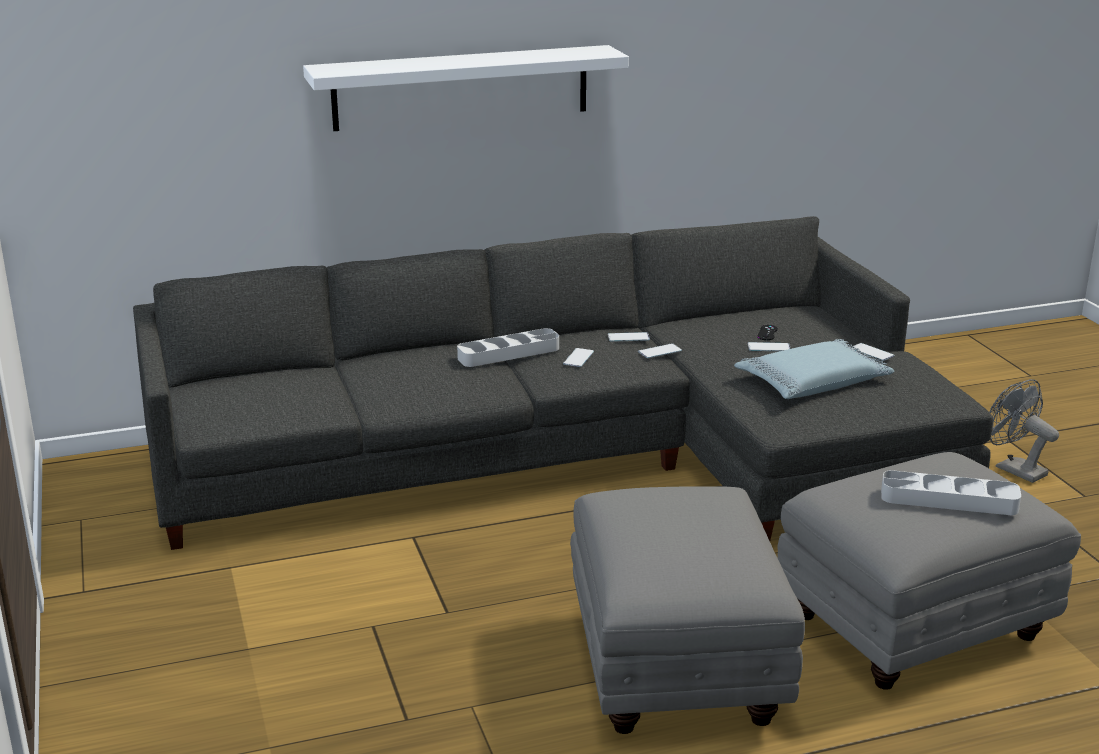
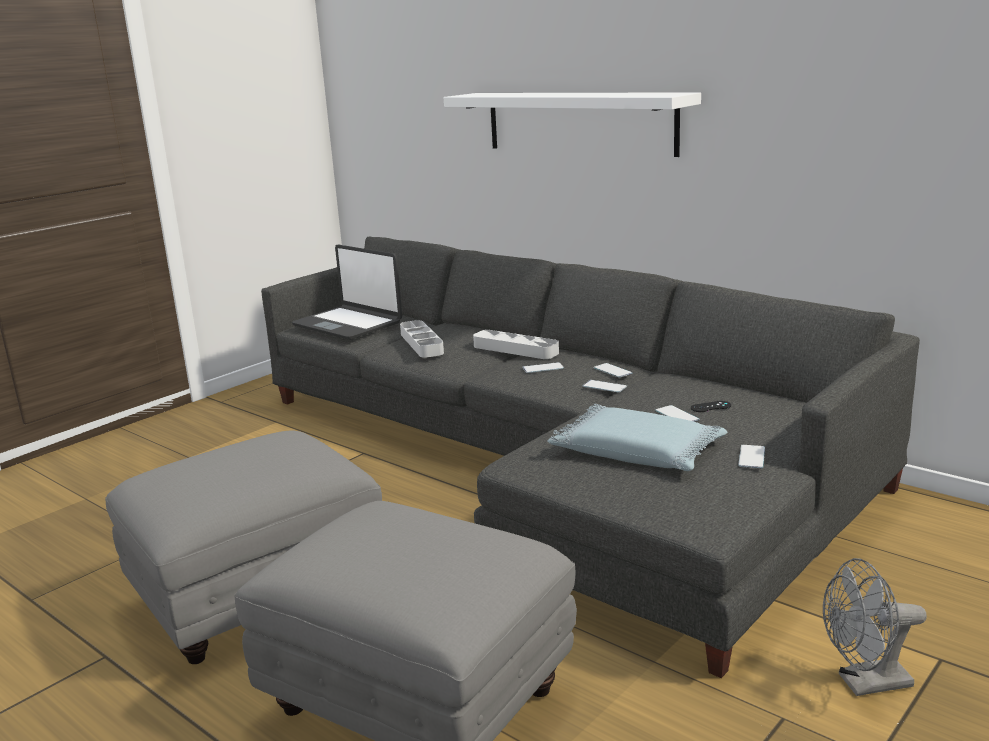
camera: 60 degrees right, 5 degrees down
(260, 401) = (348, 324): none -> laptop
(949, 500) = (391, 558): grey tray -> grey tray (421, 343)
(1014, 469) = (865, 683): grey fan -> grey fan turned 120 degrees counterclockwise

